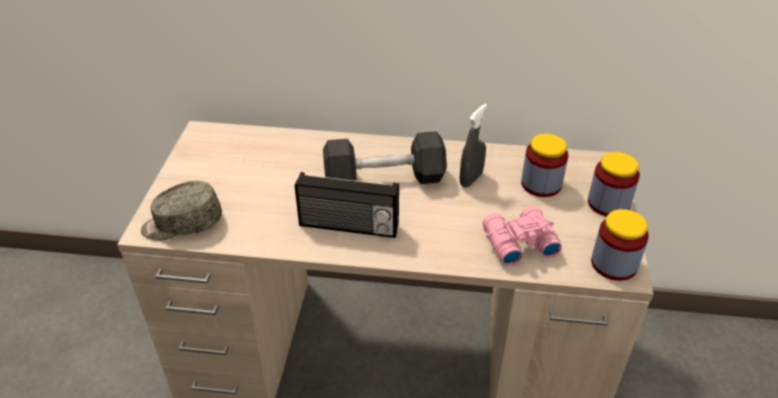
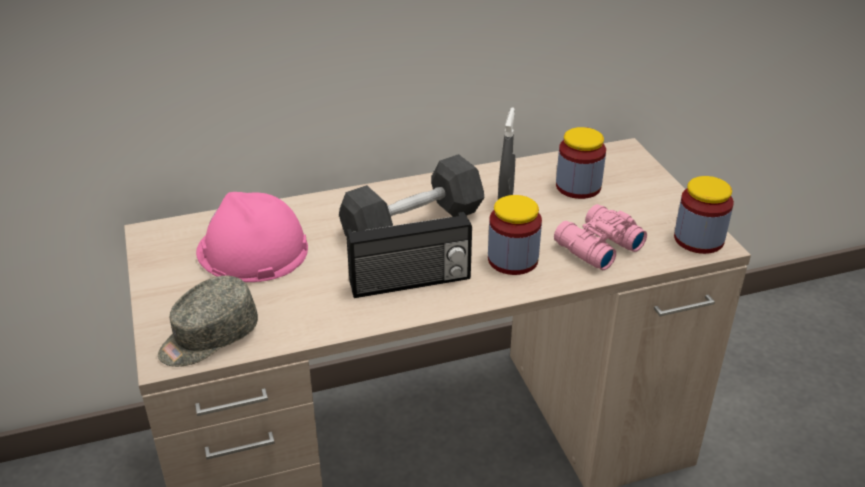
camera: 25 degrees left, 5 degrees down
(257, 165) = (252, 250): none -> pink hard hat
(608, 203) = (654, 187): jar -> jar (512, 260)

